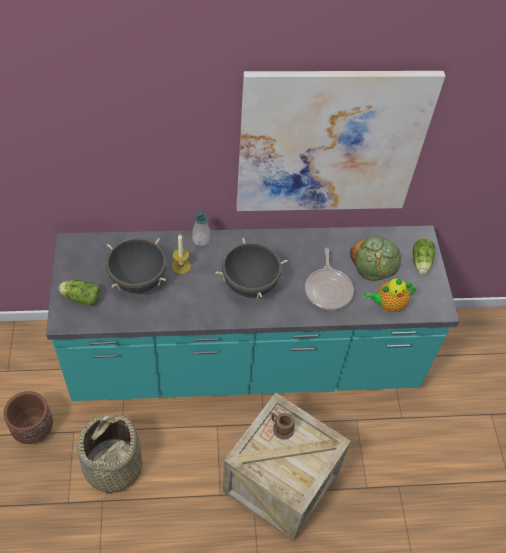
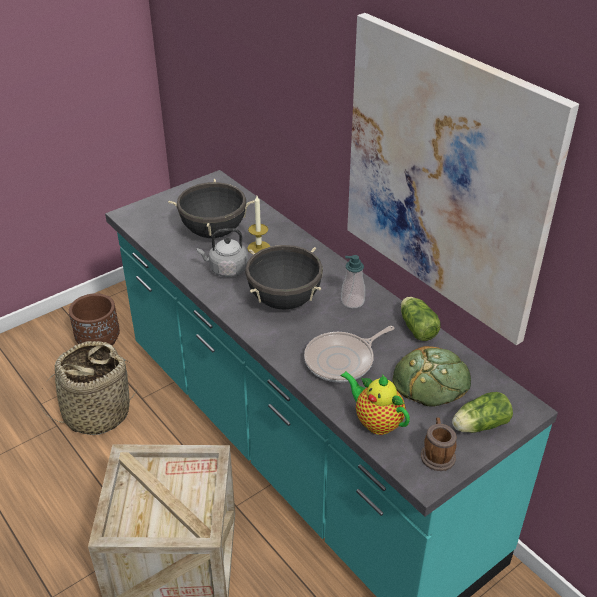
camera: 60 degrees right, 15 degrees down
(80, 297) = (161, 211): lettuce -> lettuce (416, 327)
(190, 297) = (226, 269): none -> grey kettle
(201, 239) = (305, 245): soap dispenser -> soap dispenser (352, 301)
(281, 428) = (190, 475): mug -> mug (437, 454)

